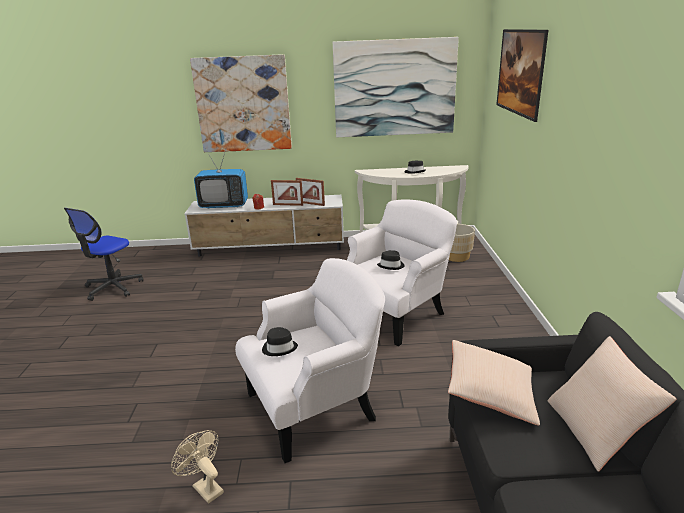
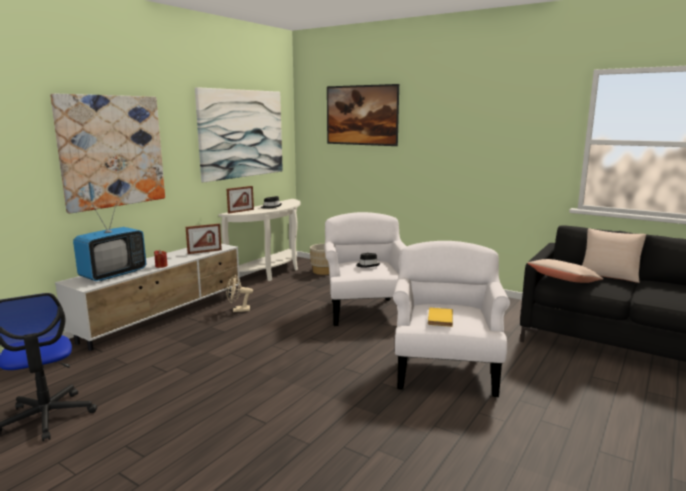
camera: 55 degrees left, 10 degrees down
(204, 487) = (499, 435): beige fan -> beige fan (238, 310)
(279, 348) = (439, 318): black hat -> yellow book
(288, 205) = (185, 257): picture frame -> picture frame (241, 211)

